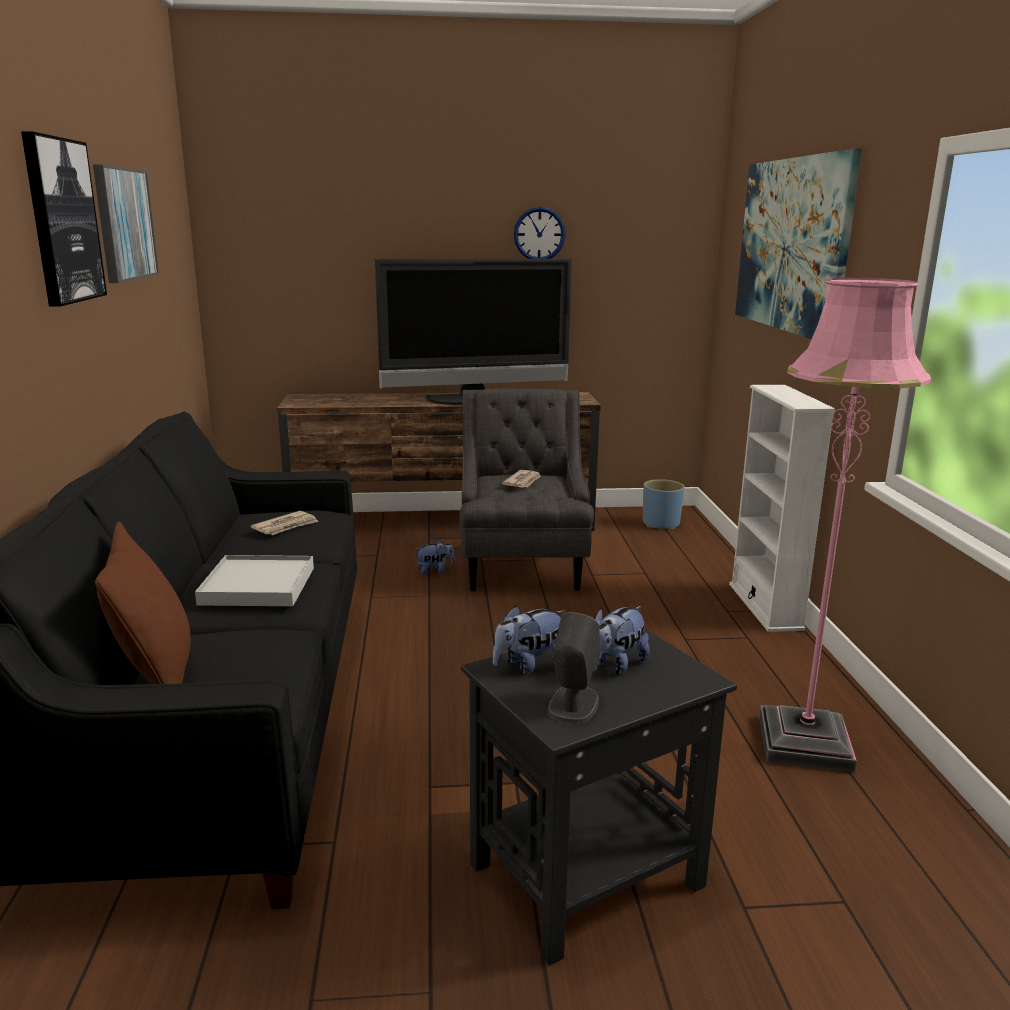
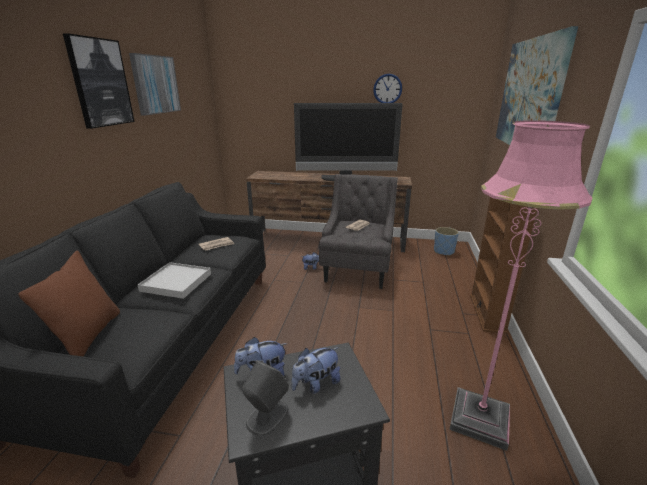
camera: 15 degrees right, 5 degrees up
(765, 606) = (487, 313): white bookcase -> brown bookcase

